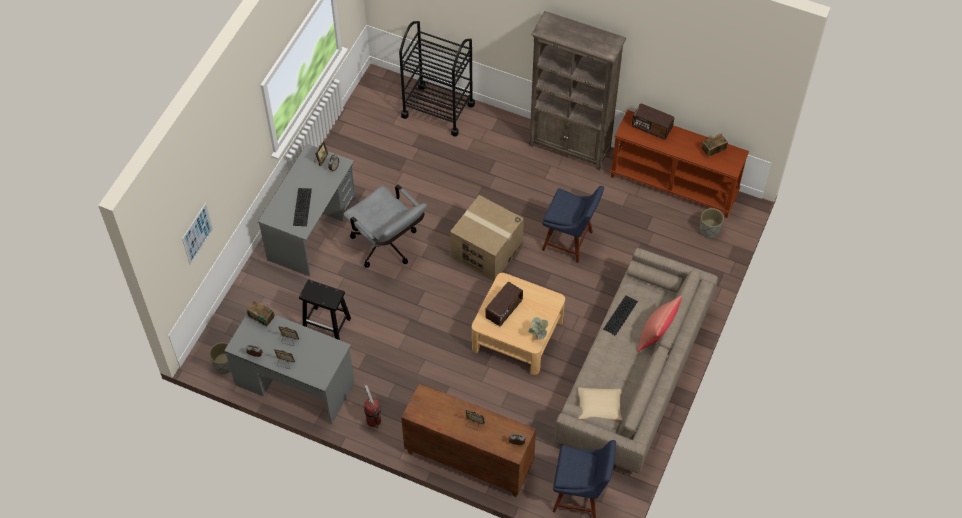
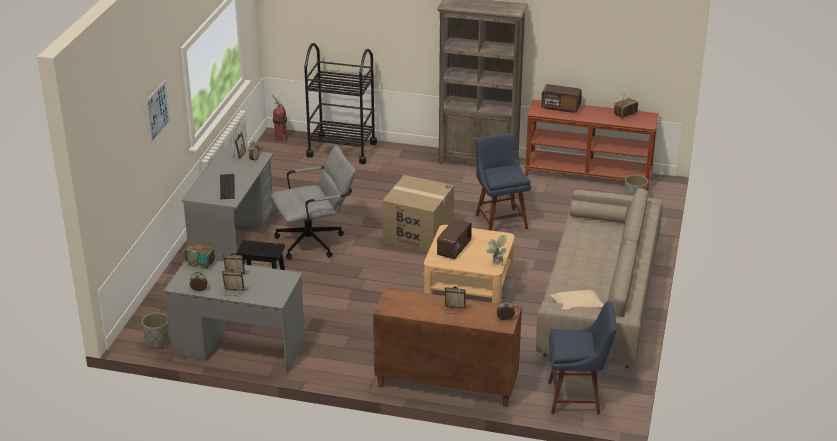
camera: 10 degrees left, 25 degrees down
(197, 233) = (126, 176): picture -> picture (157, 112)
(373, 420) = (333, 366): fire extinguisher -> fire extinguisher (281, 138)
(388, 247) = (315, 241): grey office chair -> grey office chair turned 60 degrees counterclockwise
(570, 242) = (500, 220): blue chair -> blue chair turned 120 degrees counterclockwise
(621, 316) = (575, 244): keyboard -> none
(656, 335) = (616, 253): red pillow -> none

